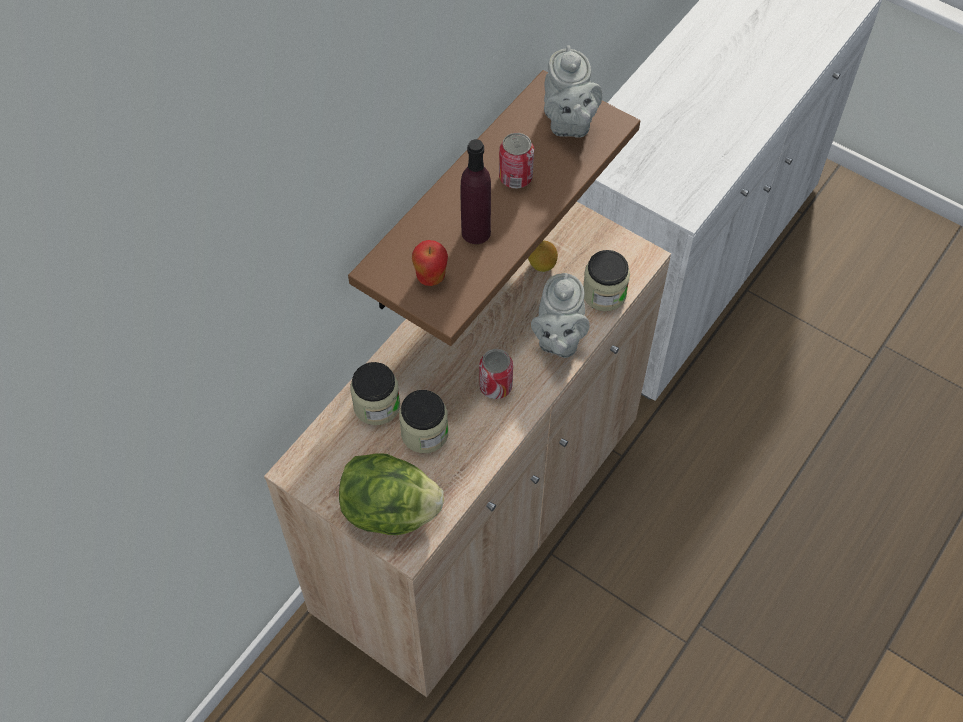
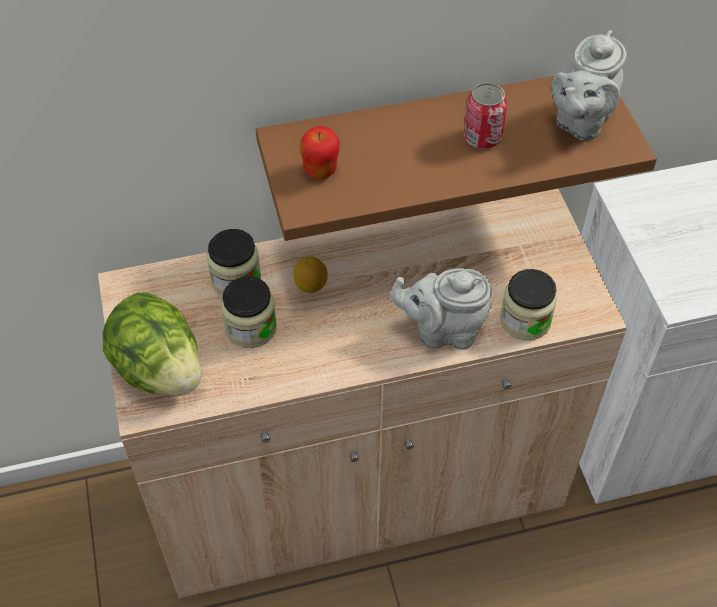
camera: 40 degrees right, 5 degrees down
(476, 232) = (398, 160): purple bottle -> none
(495, 386) = (348, 332): can -> none
(542, 265) = (491, 260): lemon -> lemon (310, 285)
(558, 340) = (442, 331): grey teapot -> grey teapot turned 45 degrees clockwise

